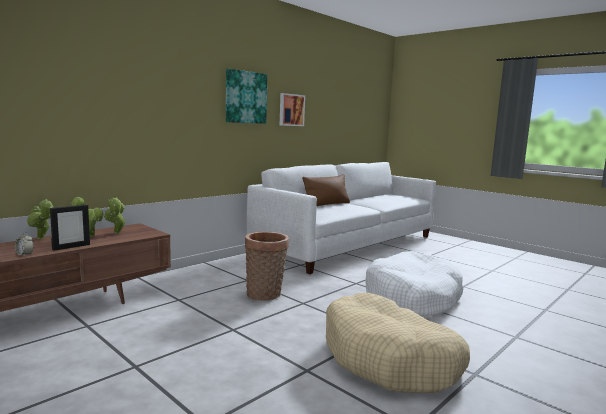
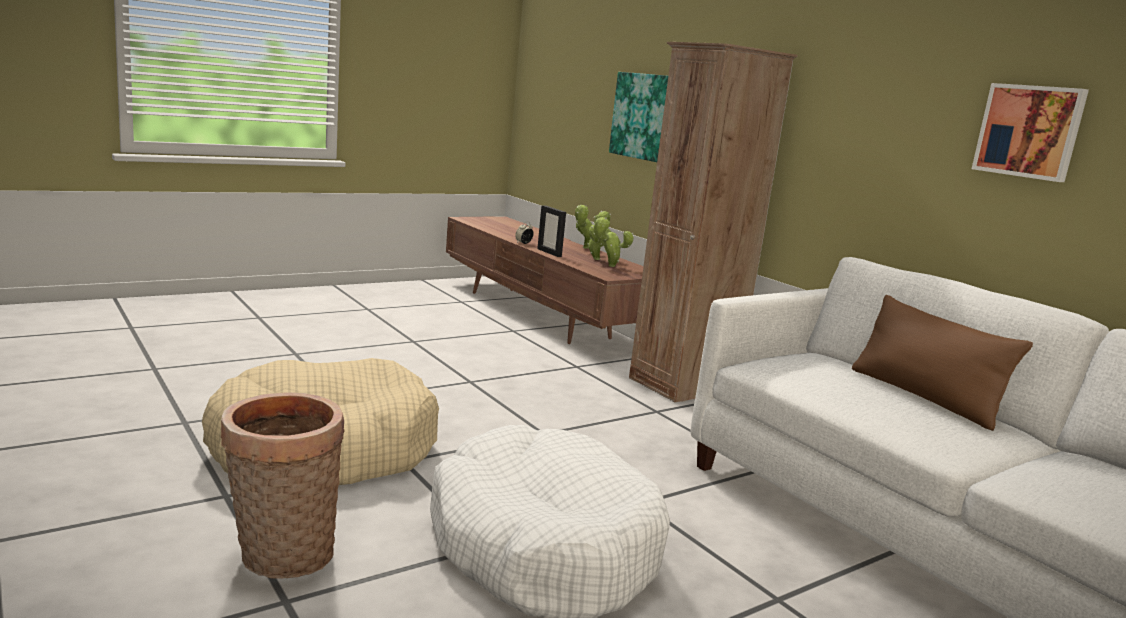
camera: 100 degrees right, 5 degrees up
(199, 274) = (682, 385): none -> brown cabinet
(245, 97) = (888, 95): picture -> picture (643, 116)
(265, 295) = (584, 414): basket -> basket (282, 557)

